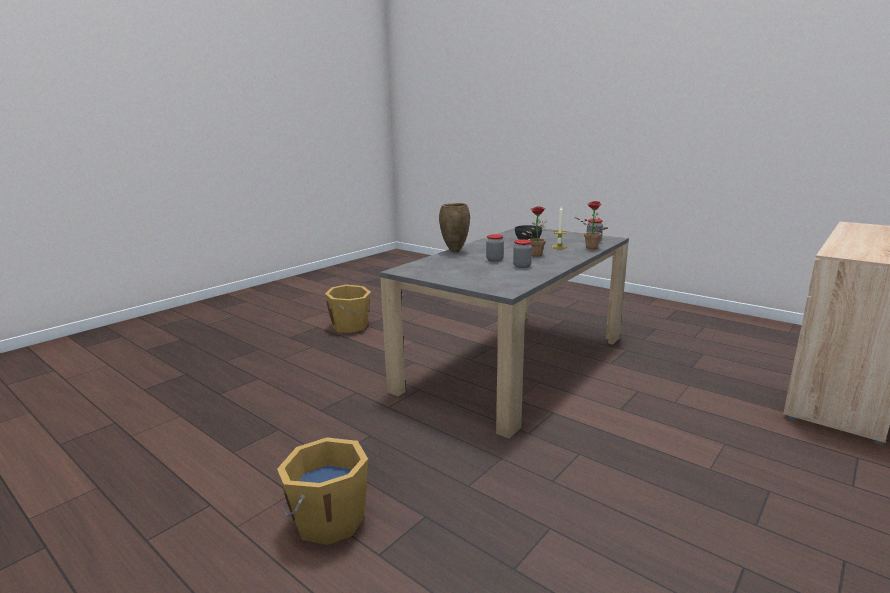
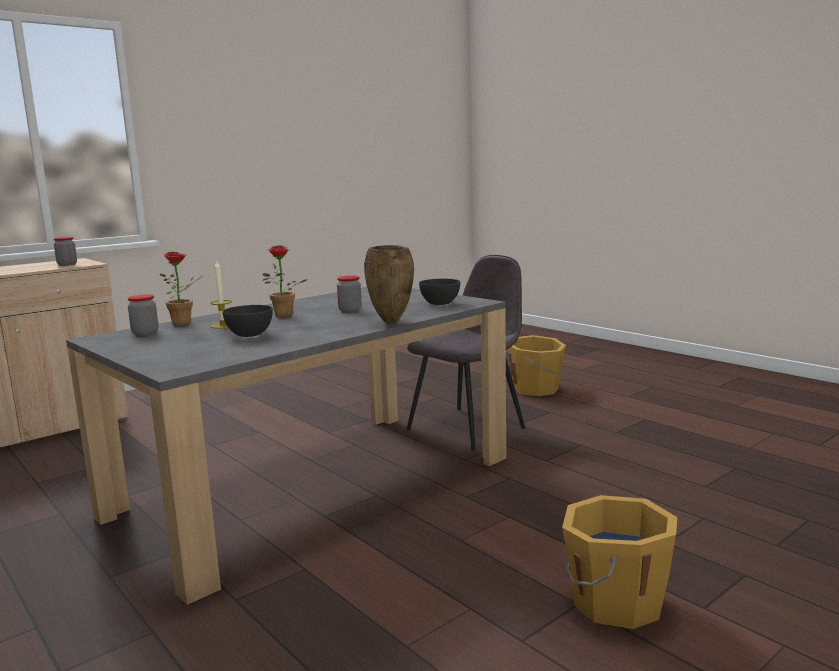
camera: 170 degrees left, 5 degrees down
(421, 426) = (468, 427): none -> grey chair
(431, 268) = (440, 303): none -> grey bowl
(522, 266) = (329, 303): jar -> jar (67, 264)

